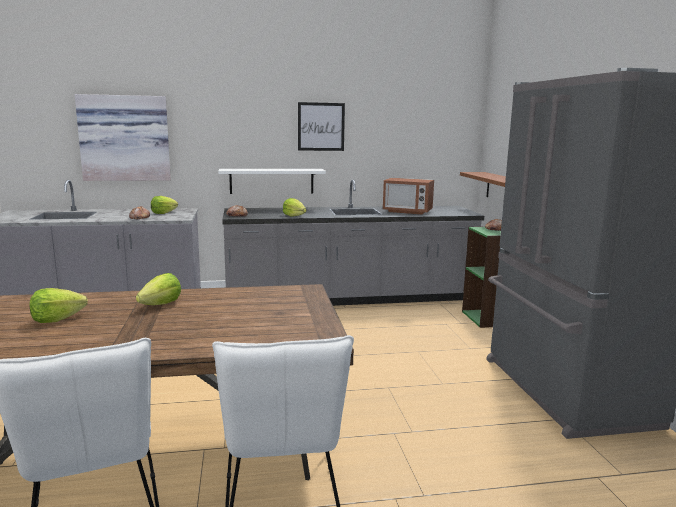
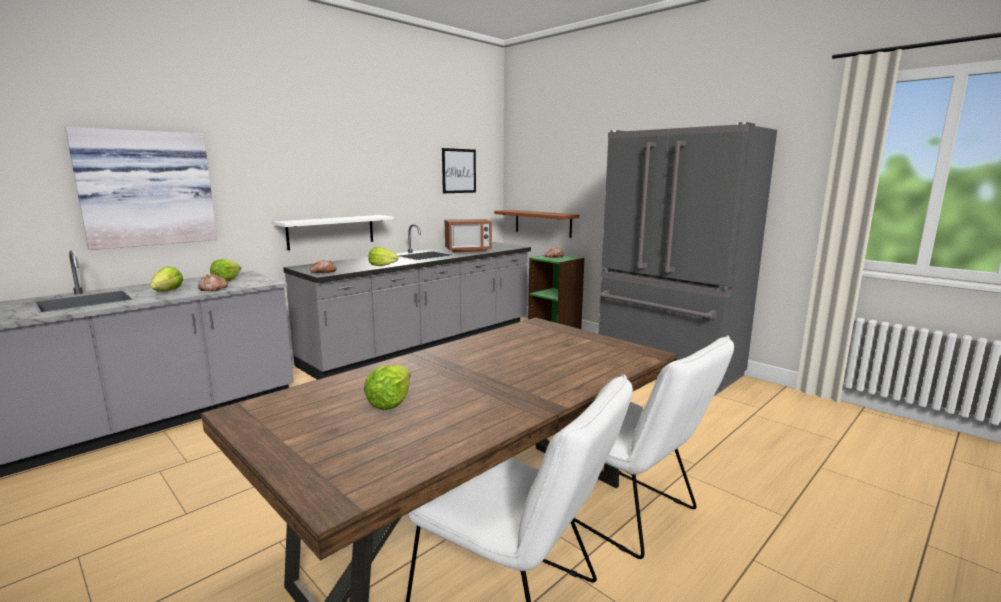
camera: 35 degrees left, 0 degrees up
(161, 304) = (454, 363): lettuce -> lettuce (167, 291)
(321, 126) = (375, 171): picture -> picture (459, 171)

